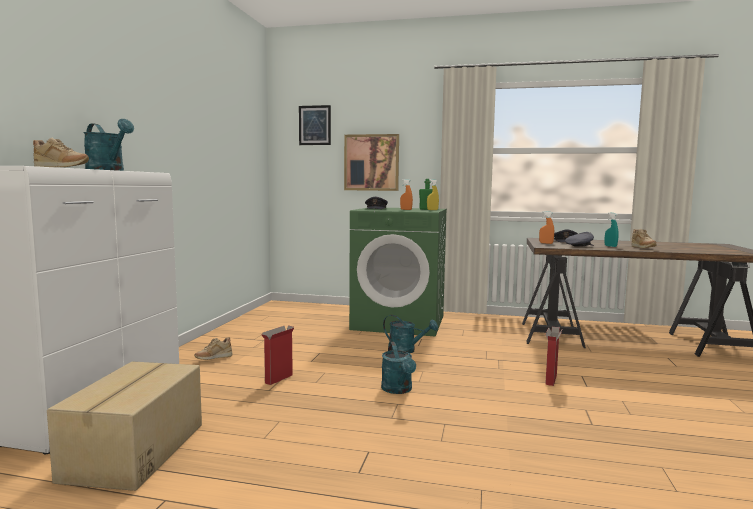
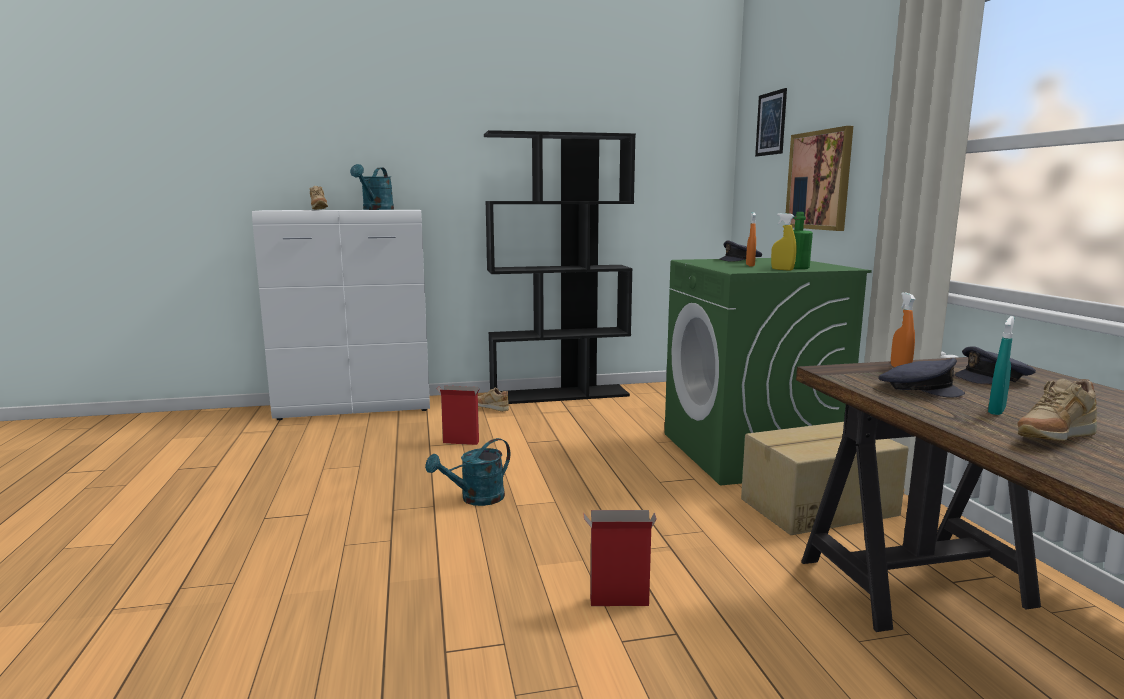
camera: 65 degrees right, 5 degrees up
(133, 451) = (286, 438): cardboard box -> cardboard box (817, 506)
(223, 336) = (560, 395): none -> black bookcase
(406, 351) = (625, 479): turquoise watering can -> none

